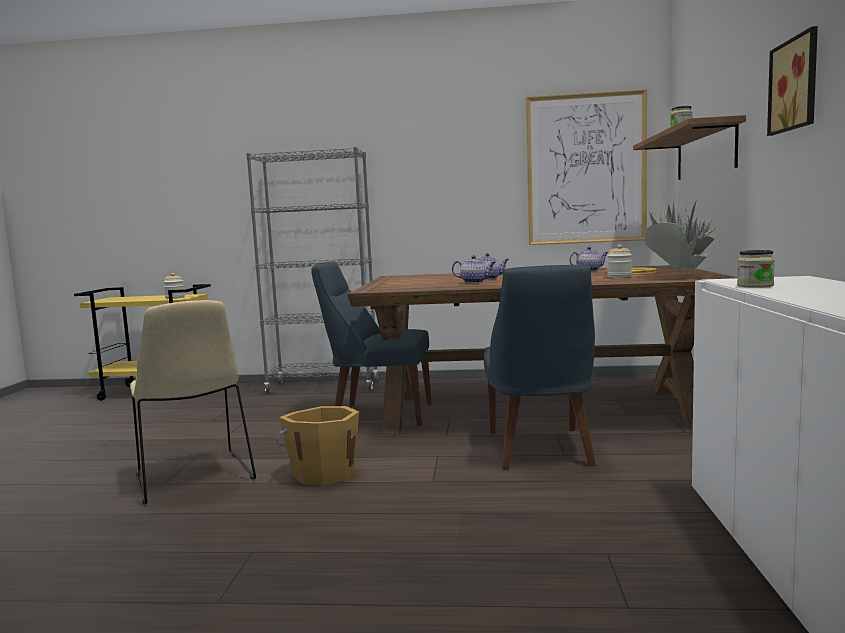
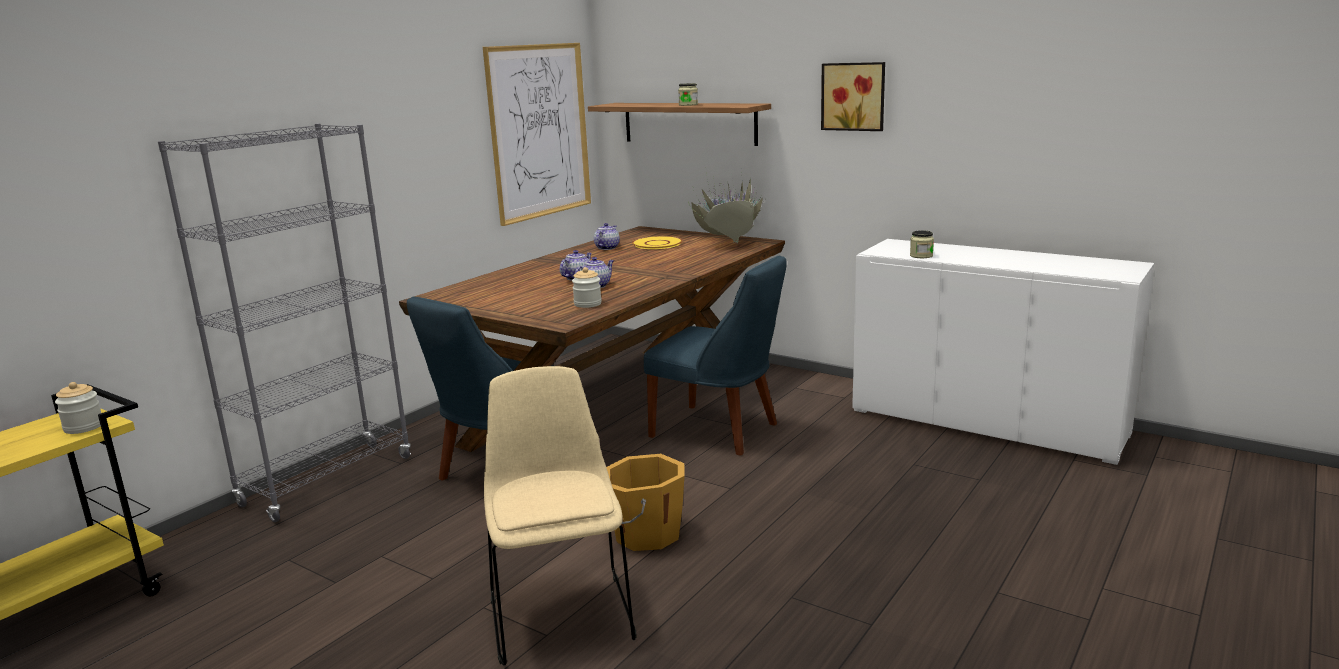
camera: 60 degrees left, 10 degrees up
(195, 479) = (560, 612): beige chair -> beige chair turned 105 degrees counterclockwise
(619, 276) = (682, 252): jar -> jar (587, 304)

